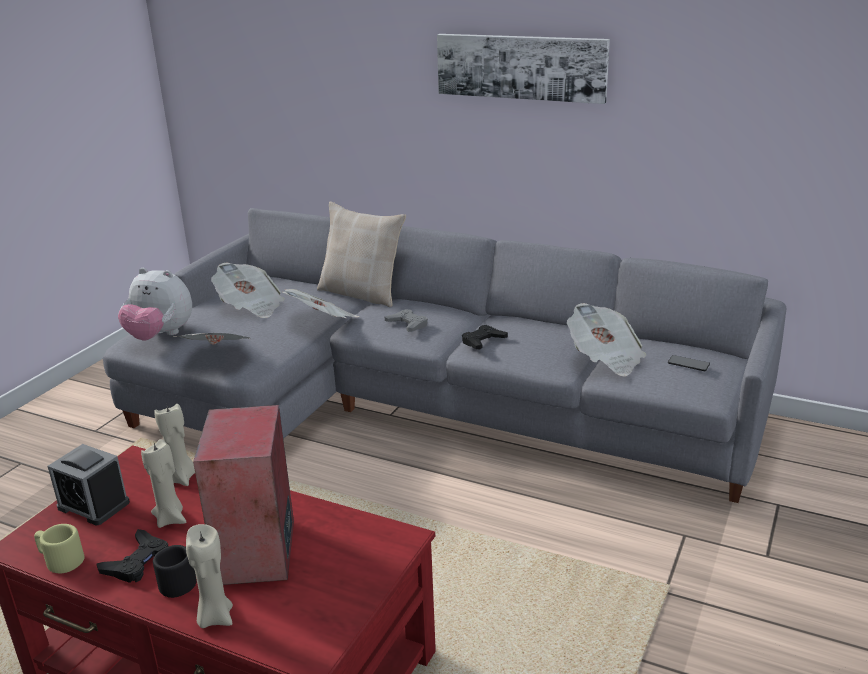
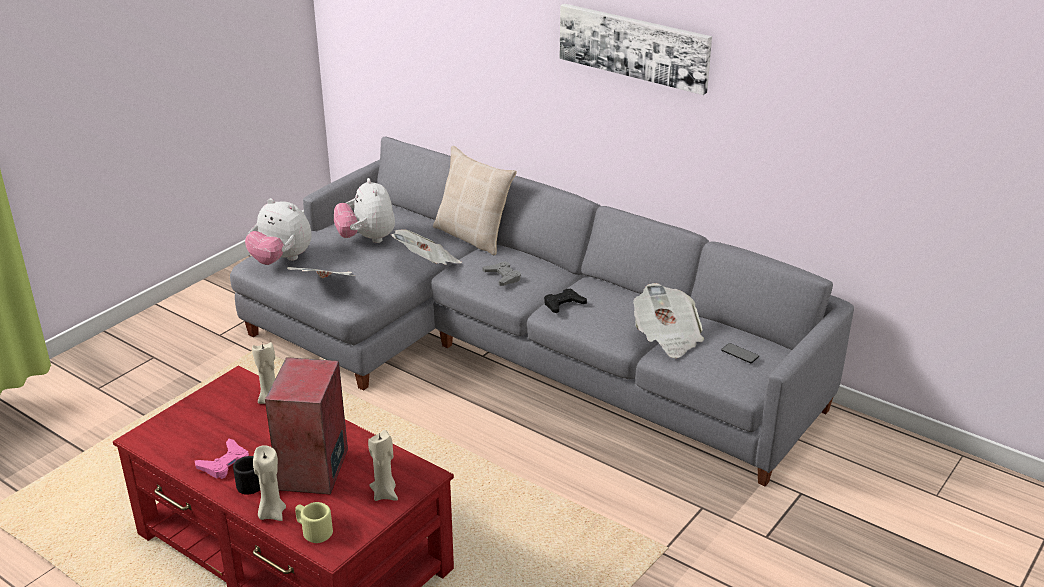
camera: 10 degrees right, 5 degrees up
(60, 560) = (170, 453): beige mug -> beige mug (313, 531)
(93, 505) = (200, 413): alarm clock -> none
(137, 562) = (225, 463): black game controller -> pink game controller
(170, 518) = (255, 433): beige candle -> beige candle (385, 493)
(250, 307) = (367, 239): newspaper -> plush toy

